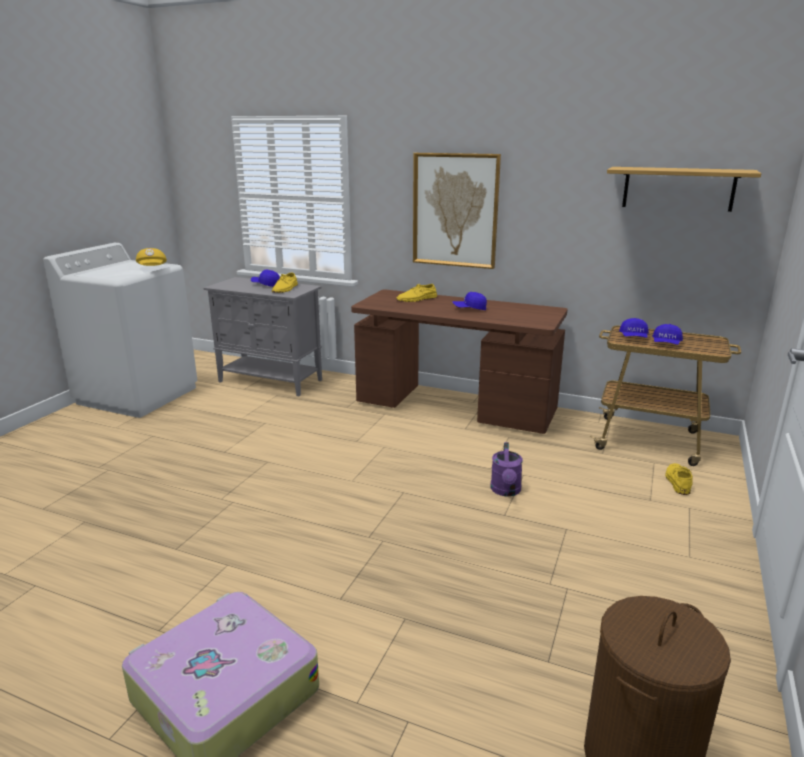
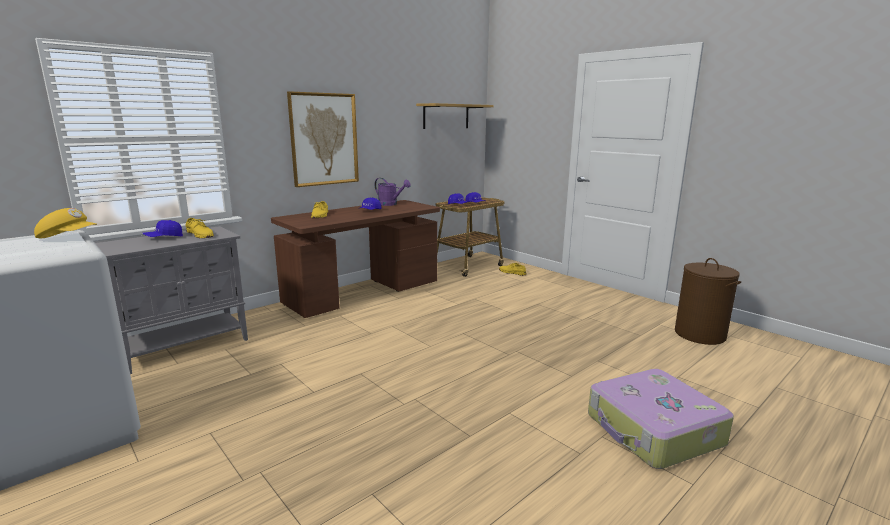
camera: 65 degrees left, 5 degrees down
(506, 491) = (488, 307): purple watering can -> purple watering can (391, 204)

